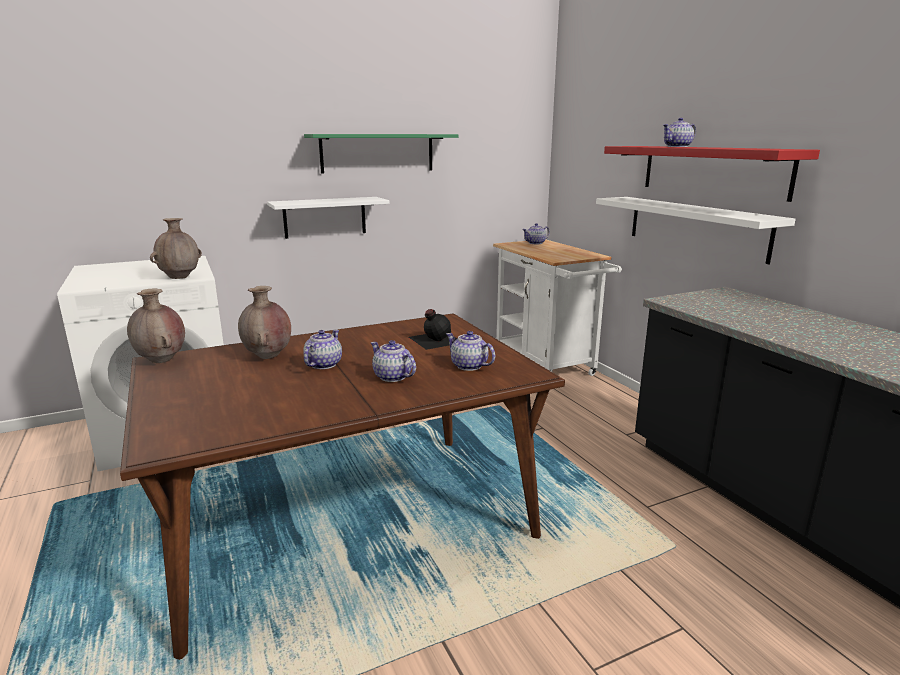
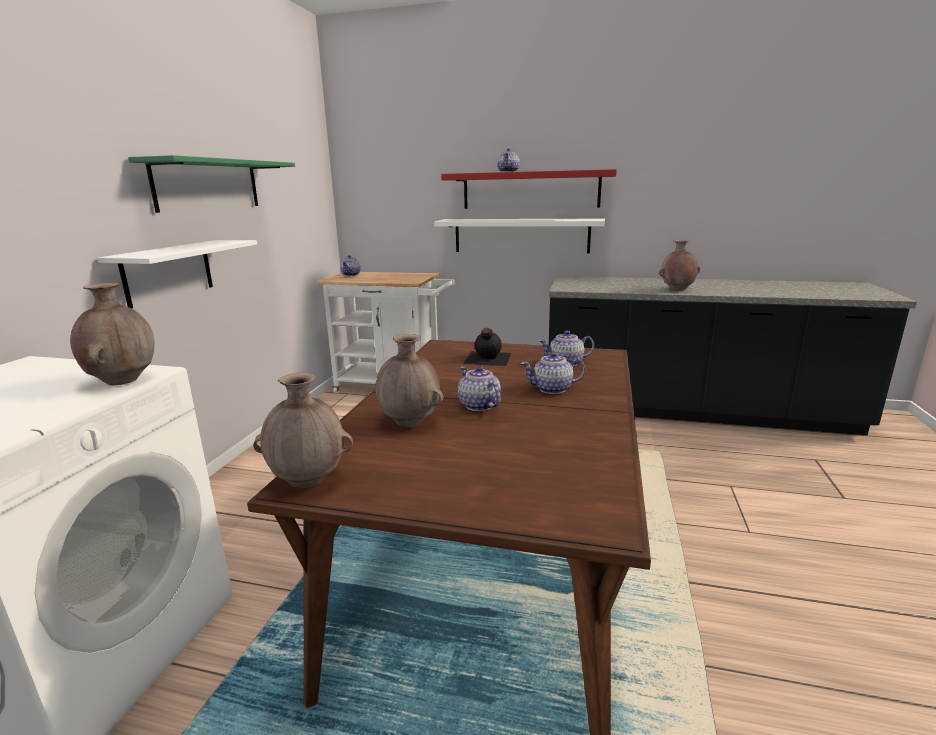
camera: 50 degrees left, 0 degrees up
(810, 340) = (677, 289): none -> brown vase

